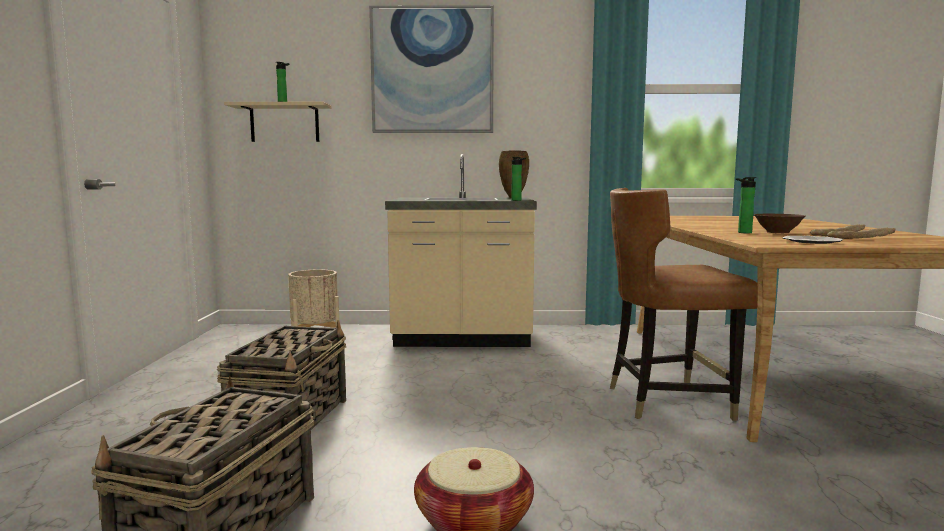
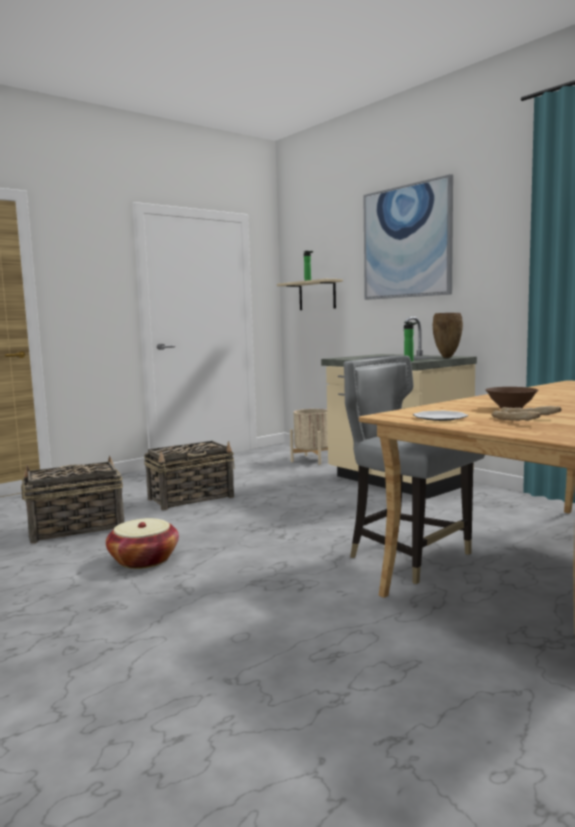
camera: 50 degrees right, 0 degrees up
(668, 401) = (409, 557): brown chair -> grey chair
(742, 232) = (473, 405): bottle -> none

